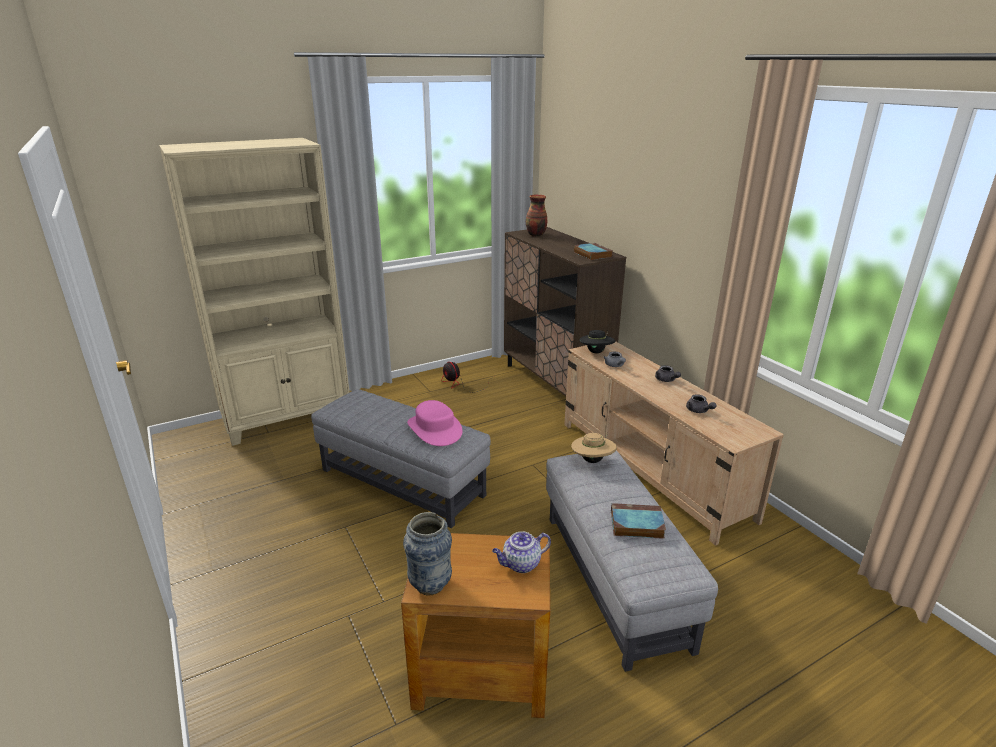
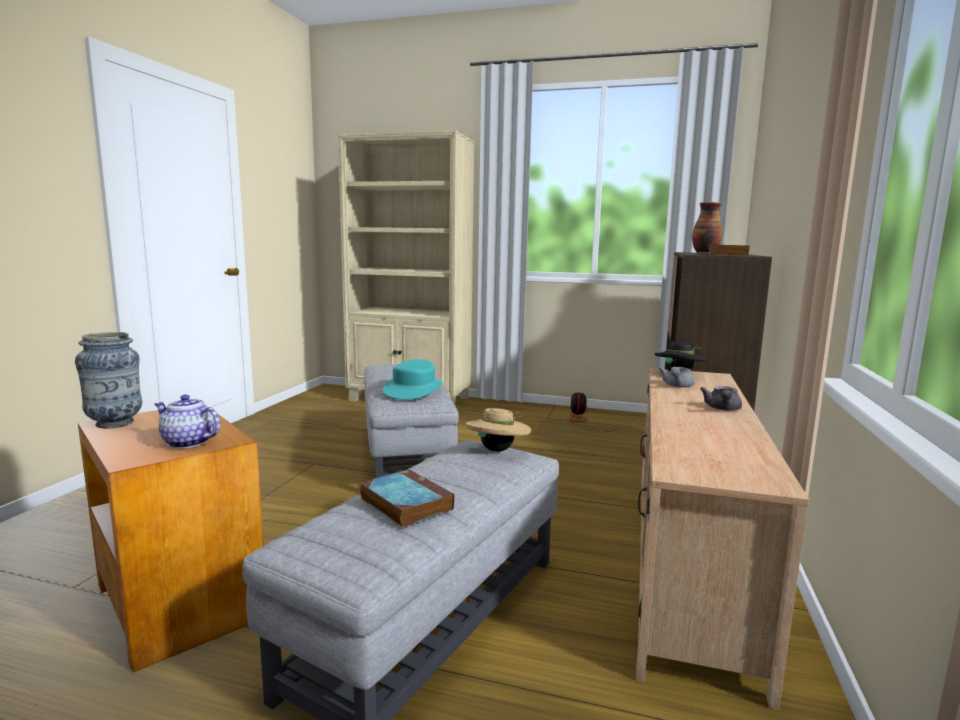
camera: 45 degrees right, 15 degrees down
(435, 429) = (414, 390): pink hat -> turquoise hat
(699, 411) = (701, 437): grey teapot -> none

